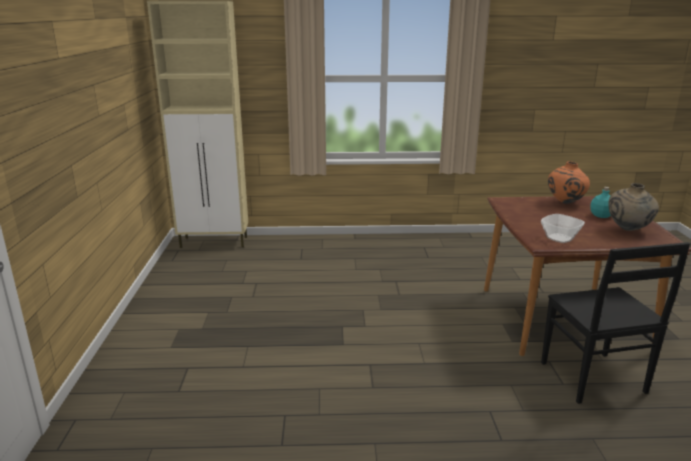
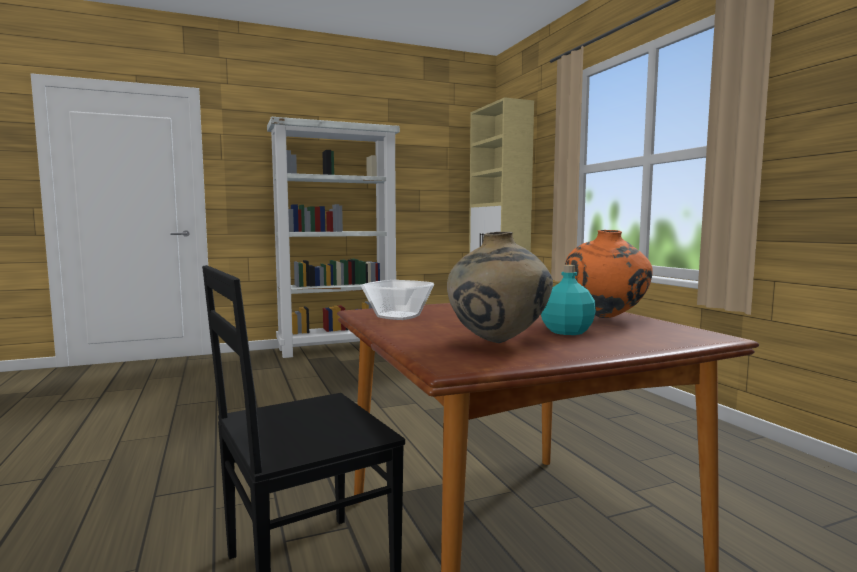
camera: 70 degrees right, 15 degrees down
(143, 323) = (339, 348): none -> white bookcase

